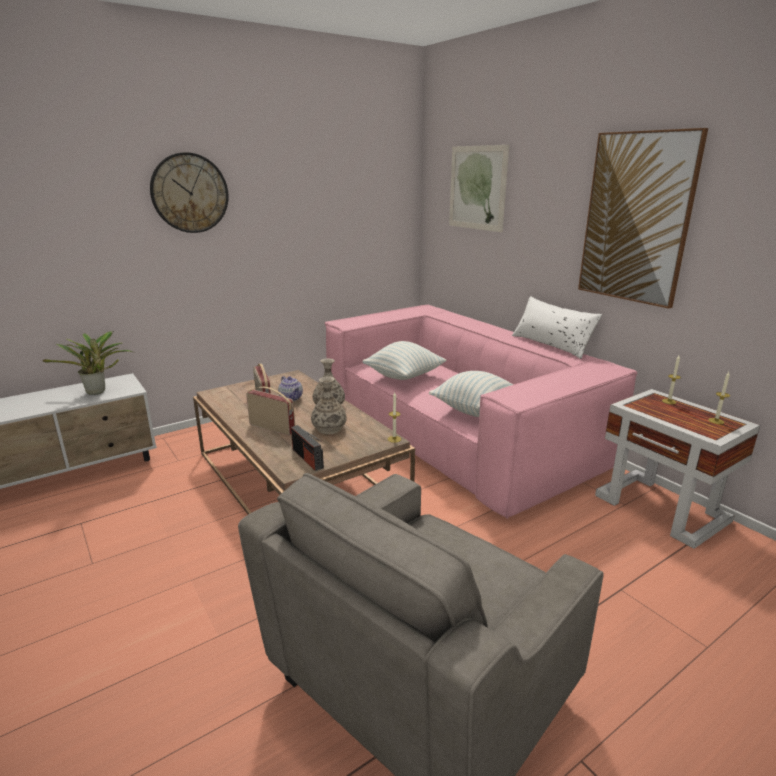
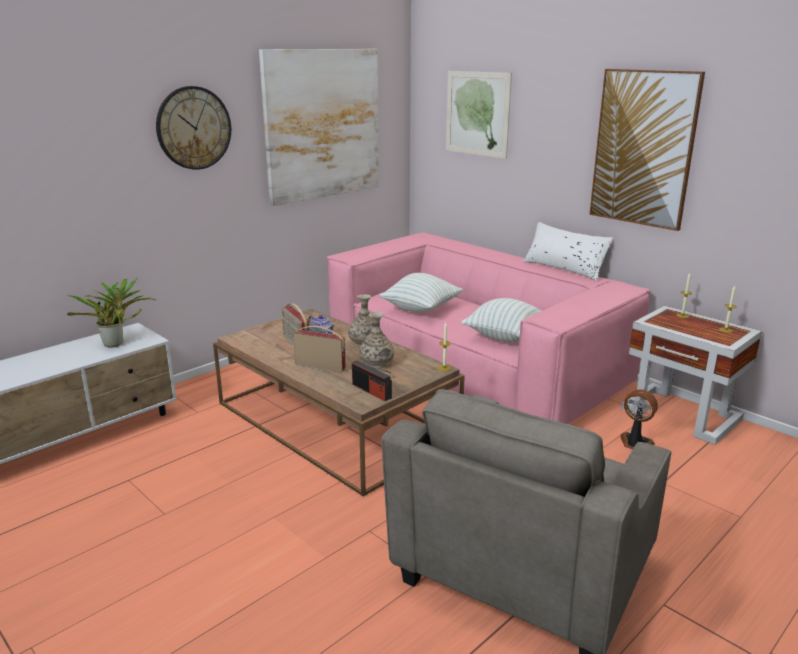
camera: 10 degrees left, 0 degrees up
(327, 197) = (323, 124): none -> picture
(600, 537) = (635, 443): none -> fan

